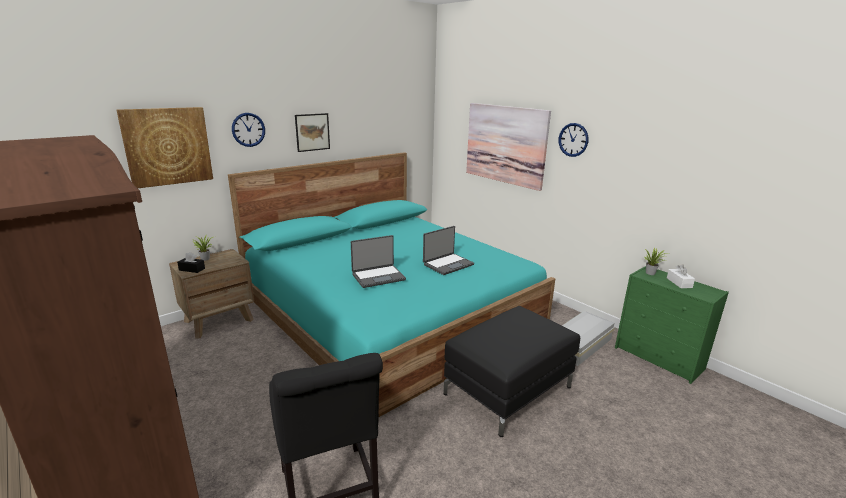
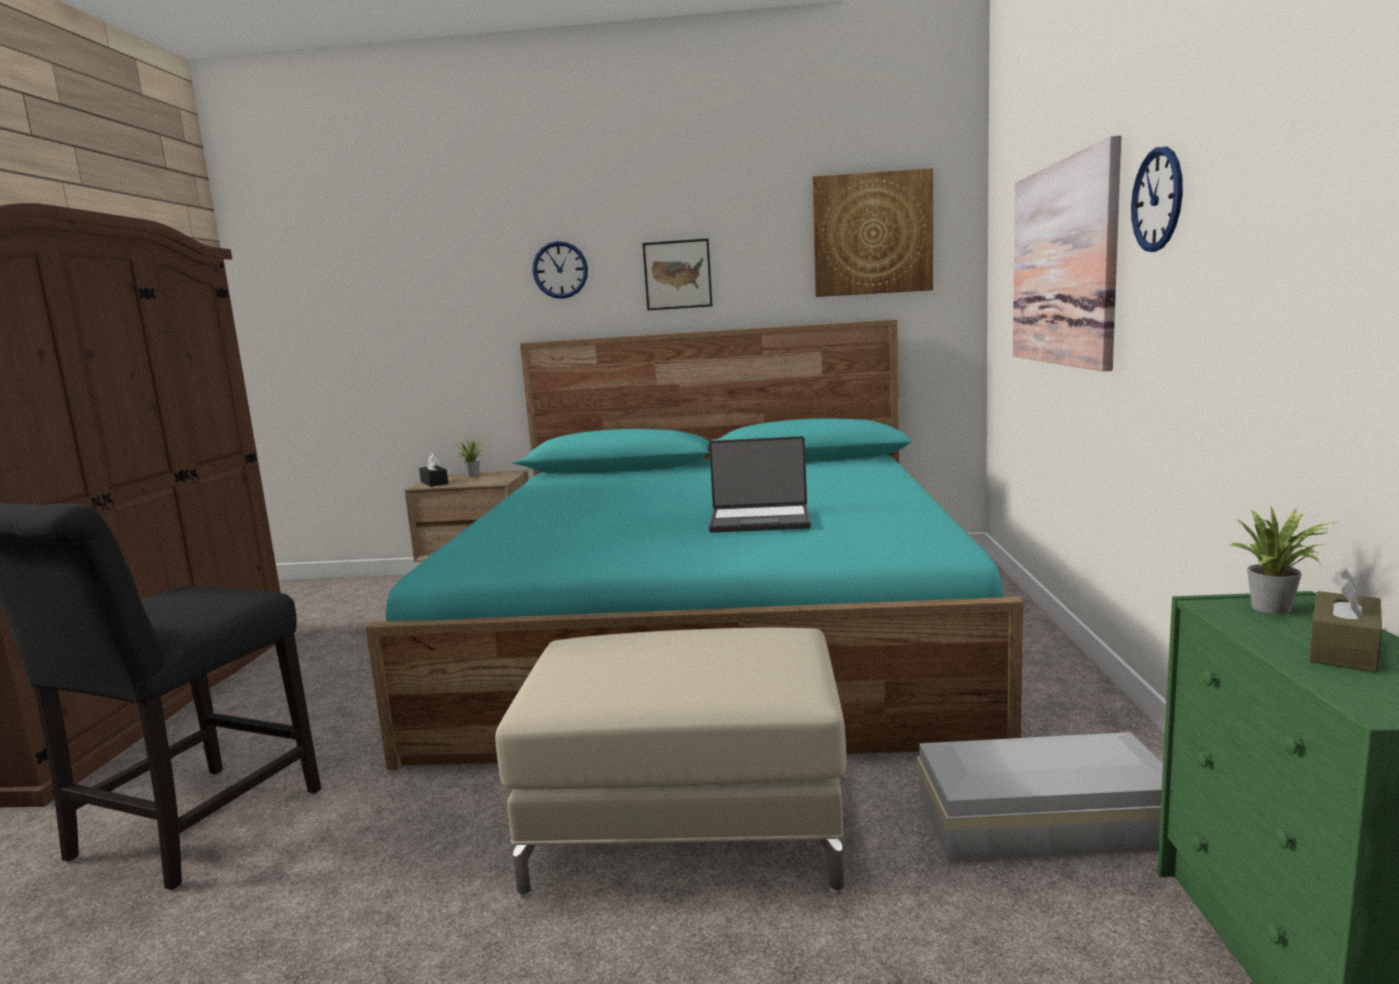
camera: 45 degrees right, 10 degrees down
(167, 146) = (439, 295): picture -> picture (872, 234)
(378, 277) = (588, 513): laptop -> none
(507, 389) = (688, 826): black ottoman -> beige ottoman
(679, 283) = (1343, 650): white tissue box -> brown tissue box

